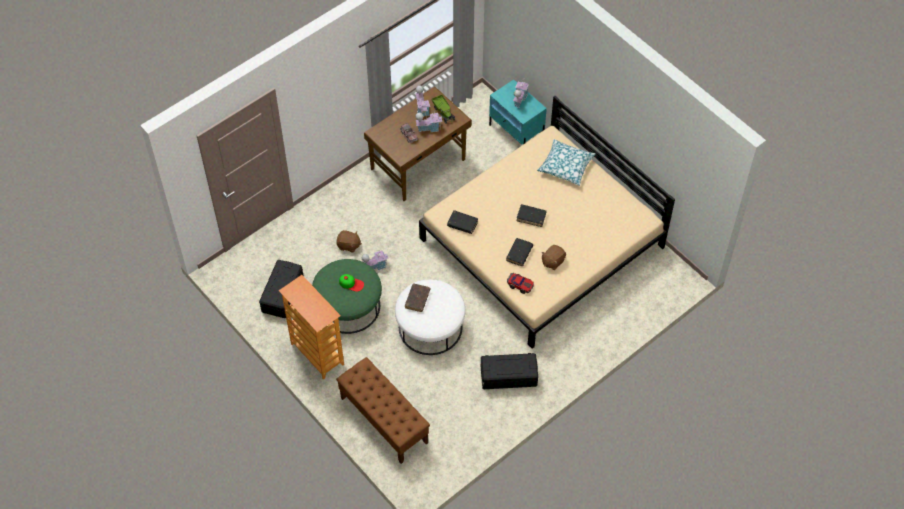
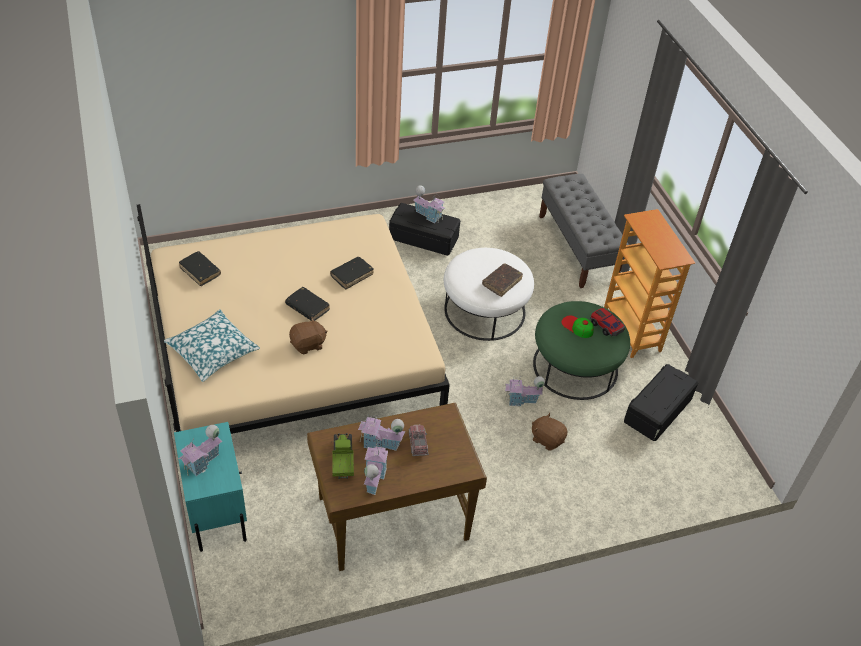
camera: 160 degrees left, 10 degrees down
(383, 420) = (577, 248): brown bench -> grey bench
(462, 224) = (401, 332): black book -> black book (200, 271)
(508, 370) = (428, 215): none -> toy house
(520, 285) = (373, 246): toy car -> toy car (606, 326)
(552, 261) = (318, 254): brown plush toy -> brown plush toy (308, 344)

